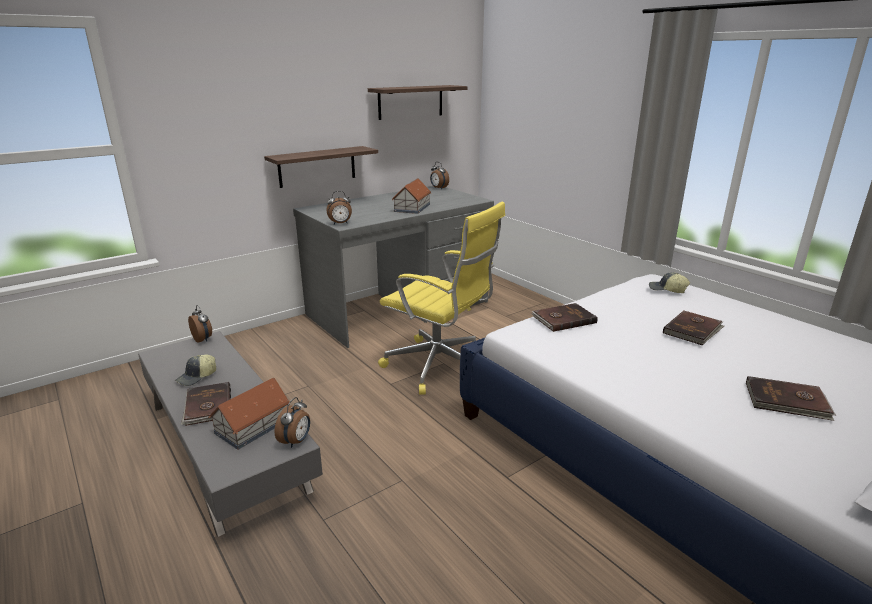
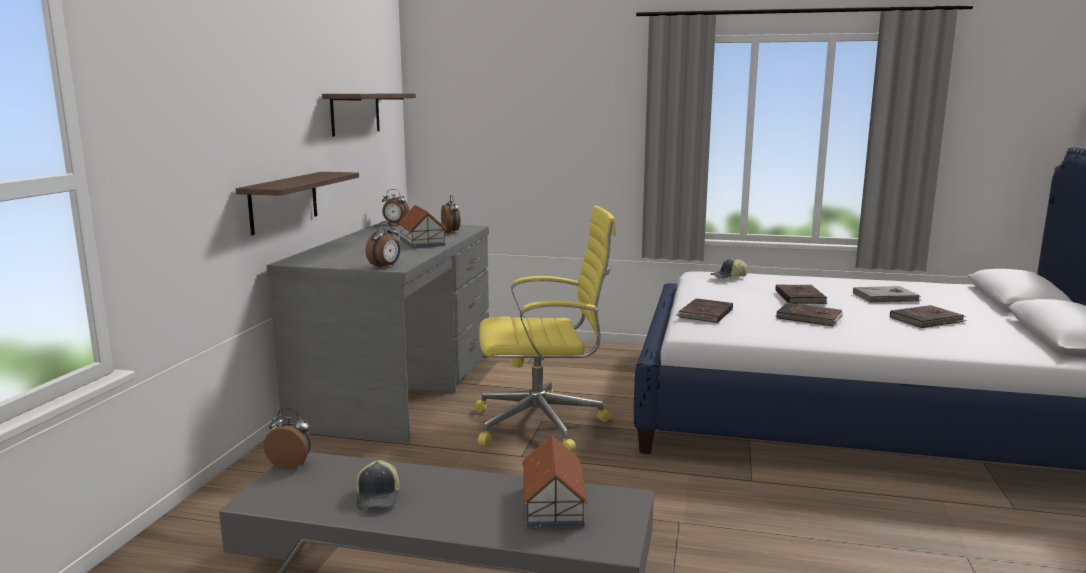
camera: 40 degrees left, 10 degrees down
(207, 406) = (460, 513): brown book -> brown book (809, 318)
(296, 441) = (624, 496): alarm clock -> alarm clock (451, 232)
(797, 360) = (886, 297): none -> grey book

